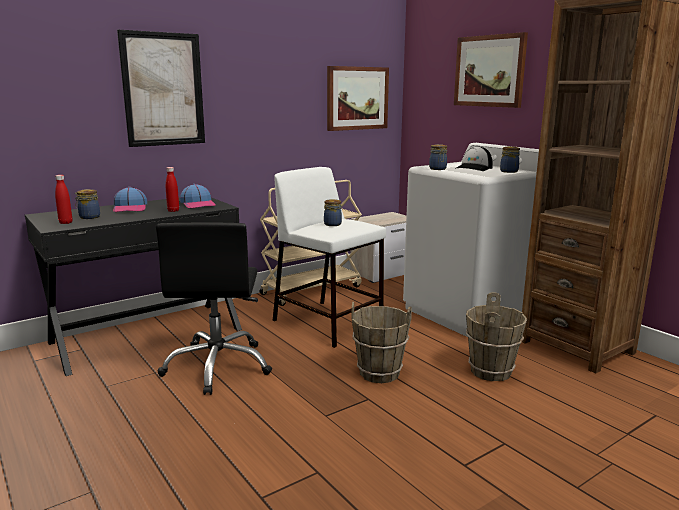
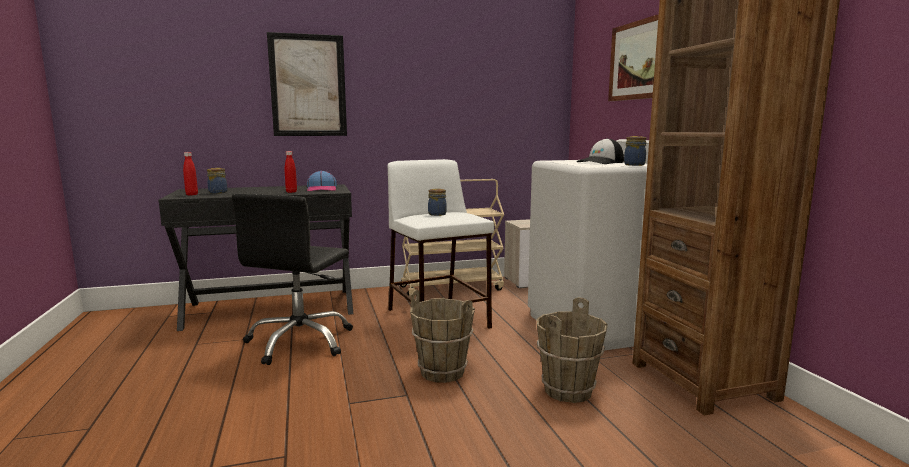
camera: 20 degrees right, 5 degrees down
(130, 208) = (262, 189): cap -> none
(357, 98) = (514, 98): picture -> none
(438, 169) = (557, 162): jar -> none

